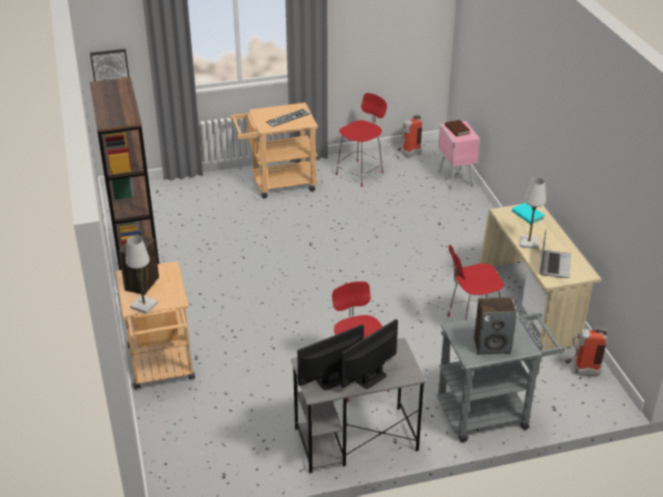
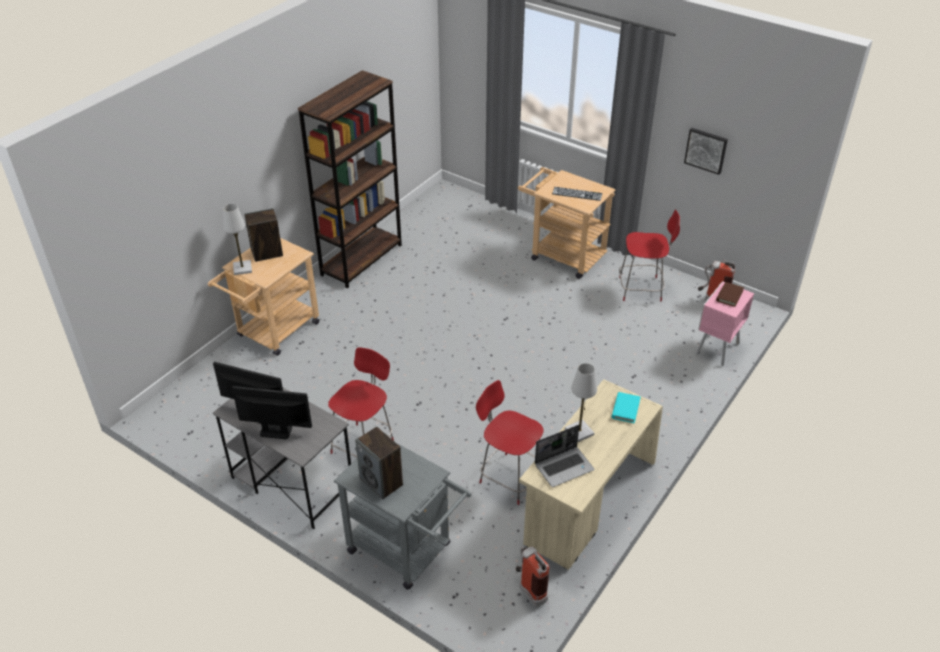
camera: 50 degrees right, 5 degrees up
(109, 66) = (460, 72): picture -> picture (706, 150)

